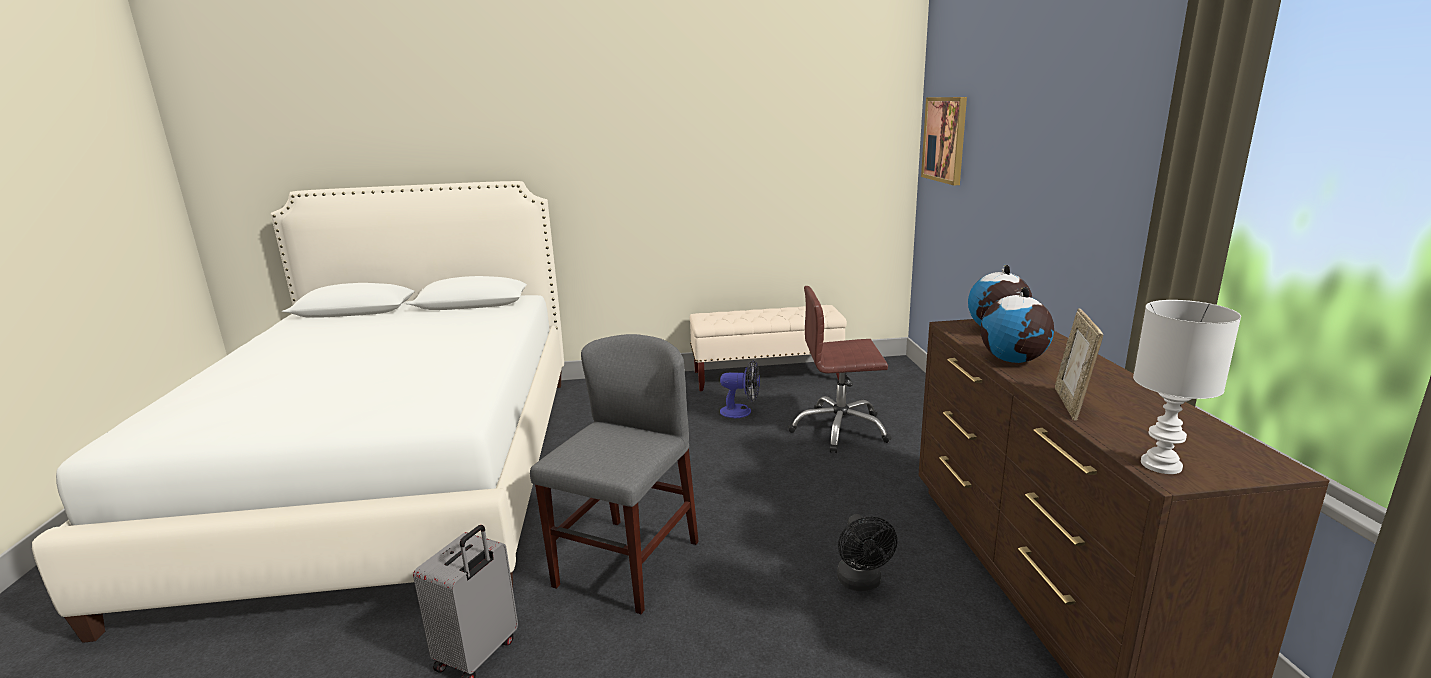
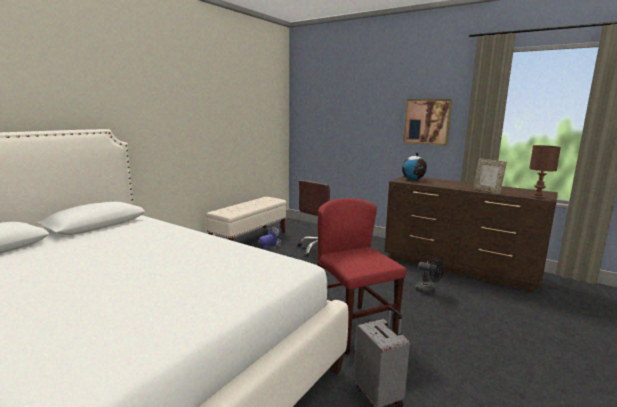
camera: 50 degrees left, 5 degrees down
(627, 563) = (353, 328): grey chair -> red chair
(945, 139) = (313, 110): picture -> picture (427, 121)
(1013, 360) = (443, 185): globe -> none
(1162, 466) = (538, 197): white table lamp -> brown table lamp

